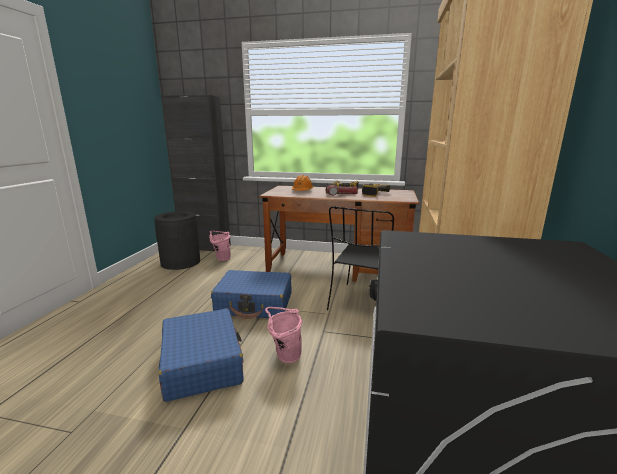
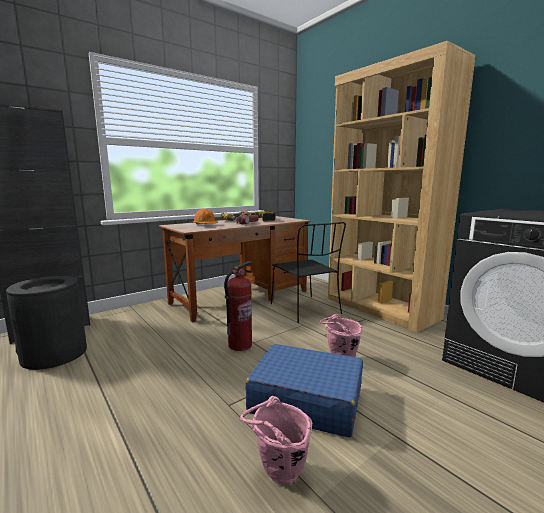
camera: 50 degrees left, 5 degrees down
(221, 258) = (106, 330): pink bucket -> pink bucket (277, 474)
(254, 304) = (240, 345): blue suitcase -> fire extinguisher

